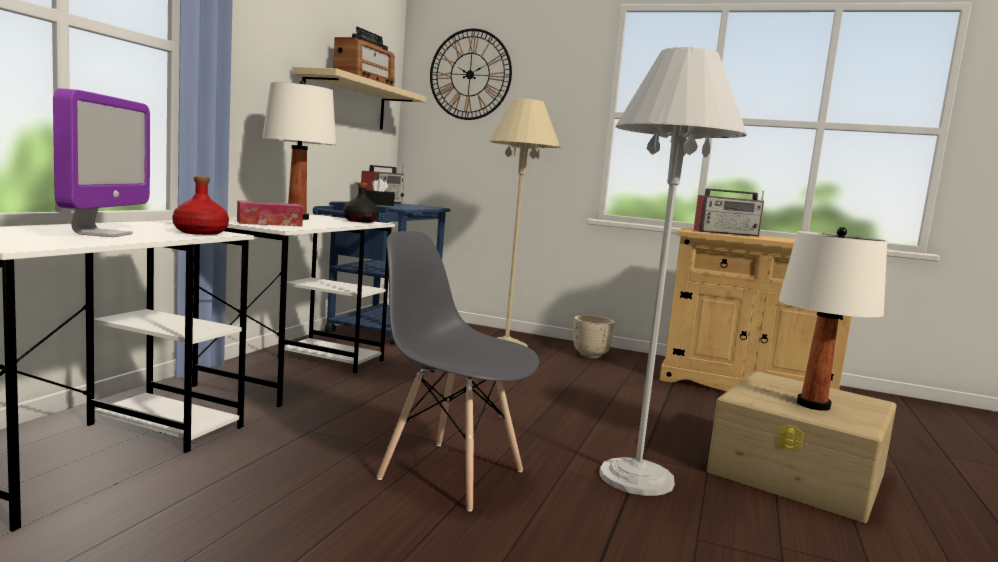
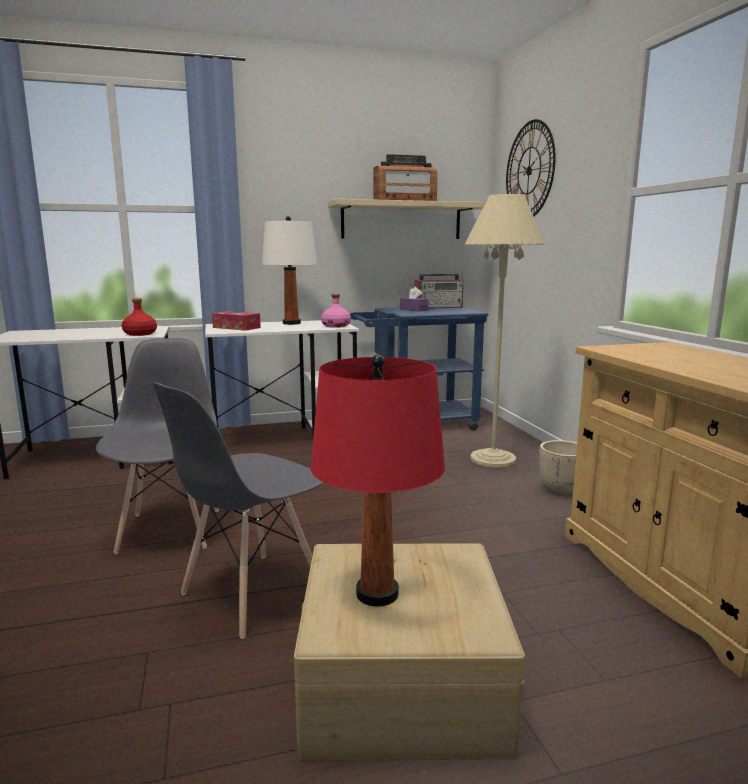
camera: 55 degrees right, 5 degrees up
(103, 234) = (82, 334): monitor -> none
(361, 221) = (336, 326): black bottle -> pink bottle
(378, 204) = (413, 310): black tissue box -> purple tissue box
(636, 478) = (252, 593): white floor lamp -> grey chair
(727, 233) = (662, 354): radio -> none
(813, 405) = (377, 594): white table lamp -> red table lamp

